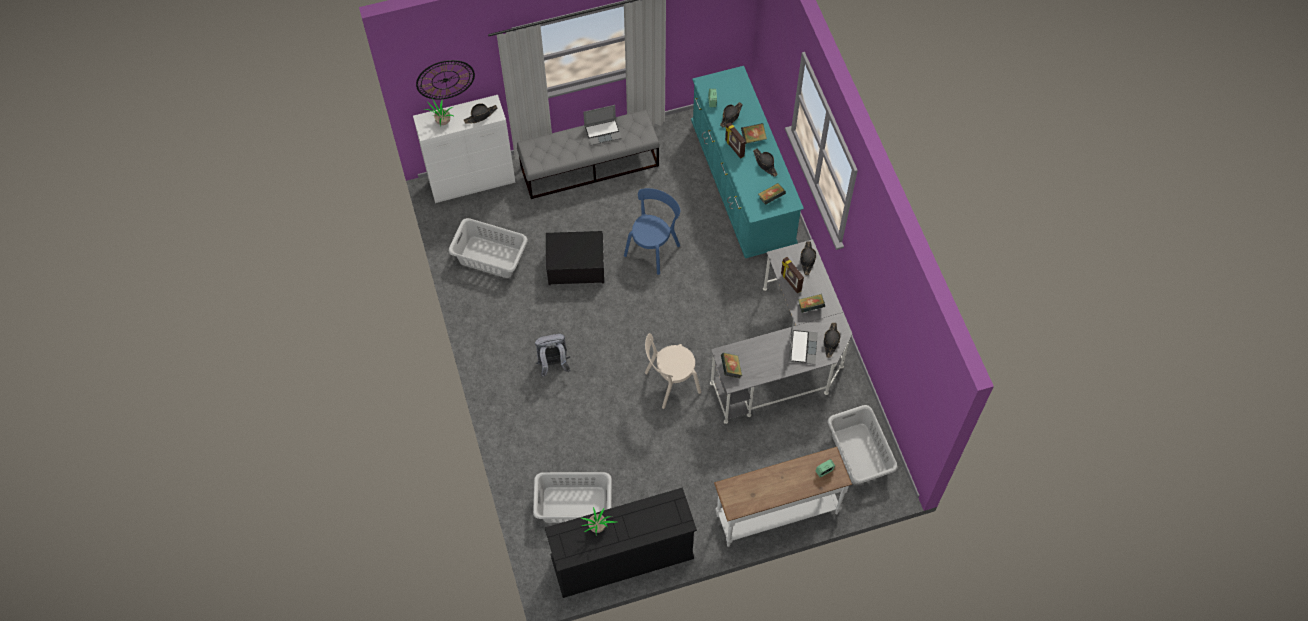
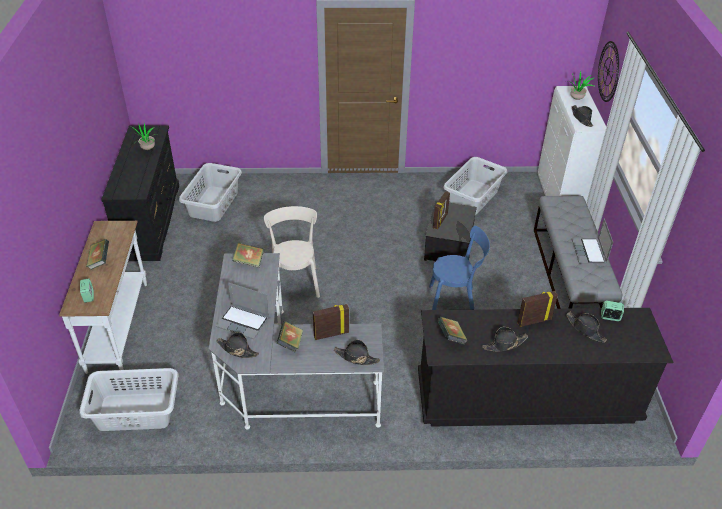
camera: 105 degrees right, 20 degrees down
(553, 364) = (349, 214): grey backpack -> none
(578, 259) = (440, 221): none -> picture frame
(653, 248) = (455, 302): blue chair -> blue chair turned 45 degrees counterclockwise
(742, 184) = (526, 398): turquoise dresser -> black dresser
(753, 138) = (548, 342): book -> book (99, 261)

